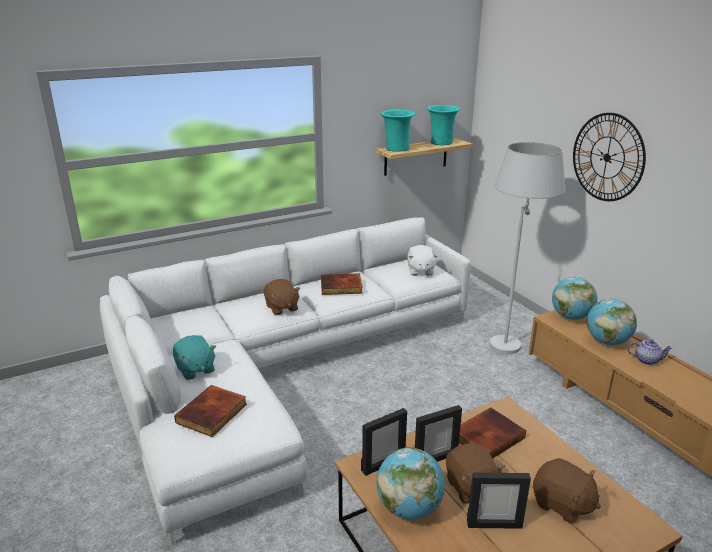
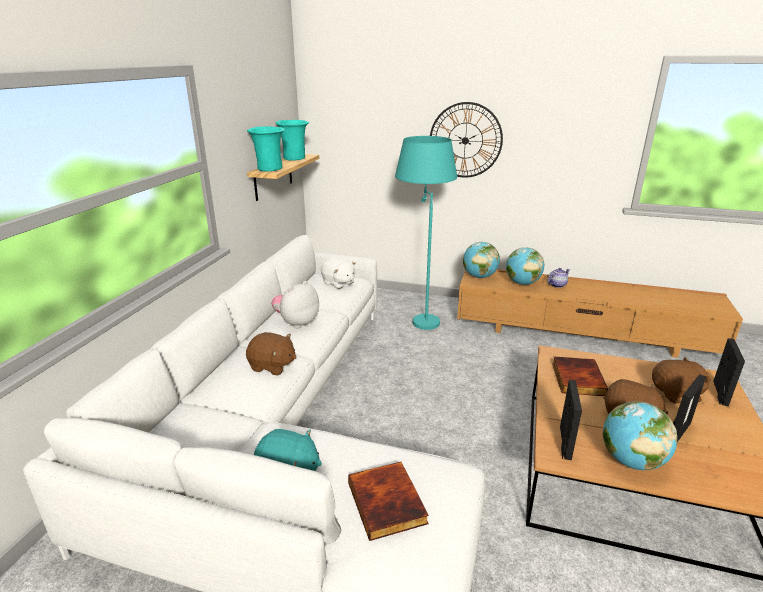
camera: 45 degrees left, 0 degrees up
(340, 287) = (297, 322): book -> plush toy
(435, 458) = (581, 414): picture frame -> picture frame (719, 393)
(509, 338) = (420, 316): white floor lamp -> turquoise floor lamp

